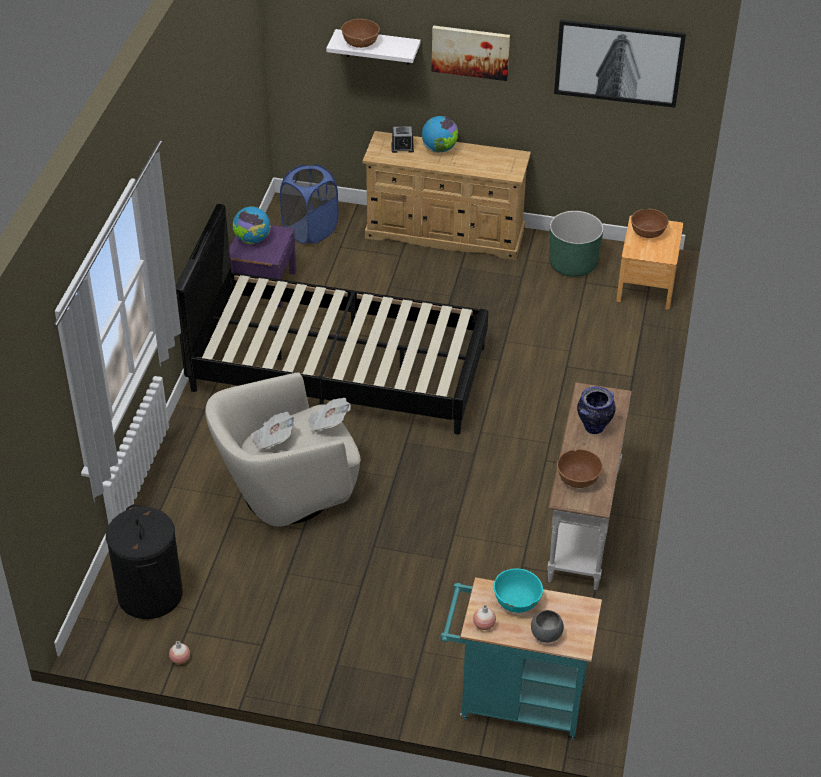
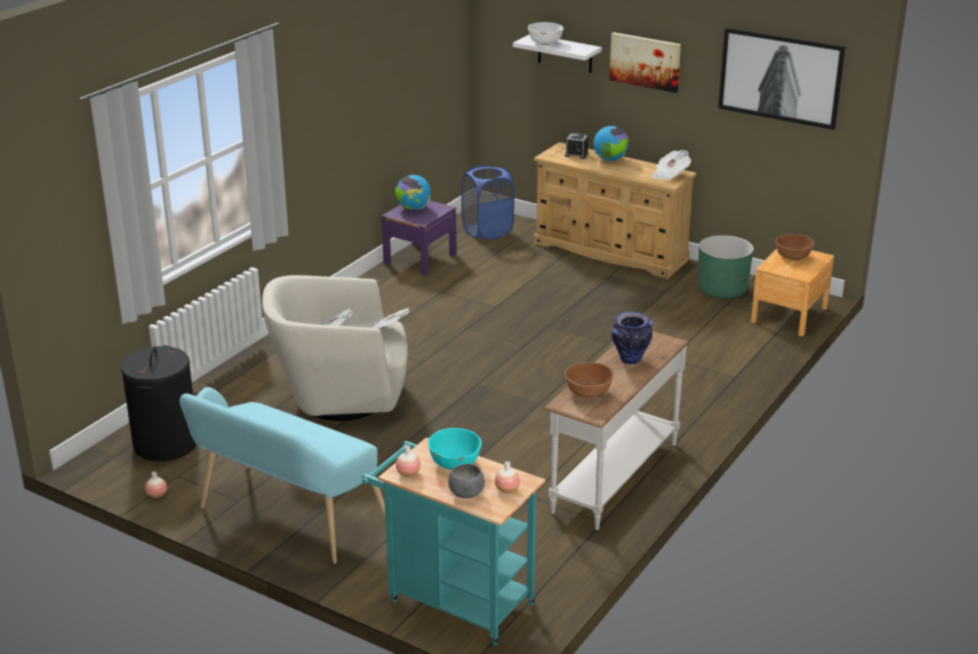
camera: 20 degrees right, 15 degrees down
(317, 653) = (285, 518): none -> turquoise bench
(338, 368) = (449, 323): black bed -> none
(360, 43) = (545, 43): brown bowl -> white bowl
(507, 161) = (669, 175): none -> newspaper
(577, 620) = (507, 489): none -> vase

